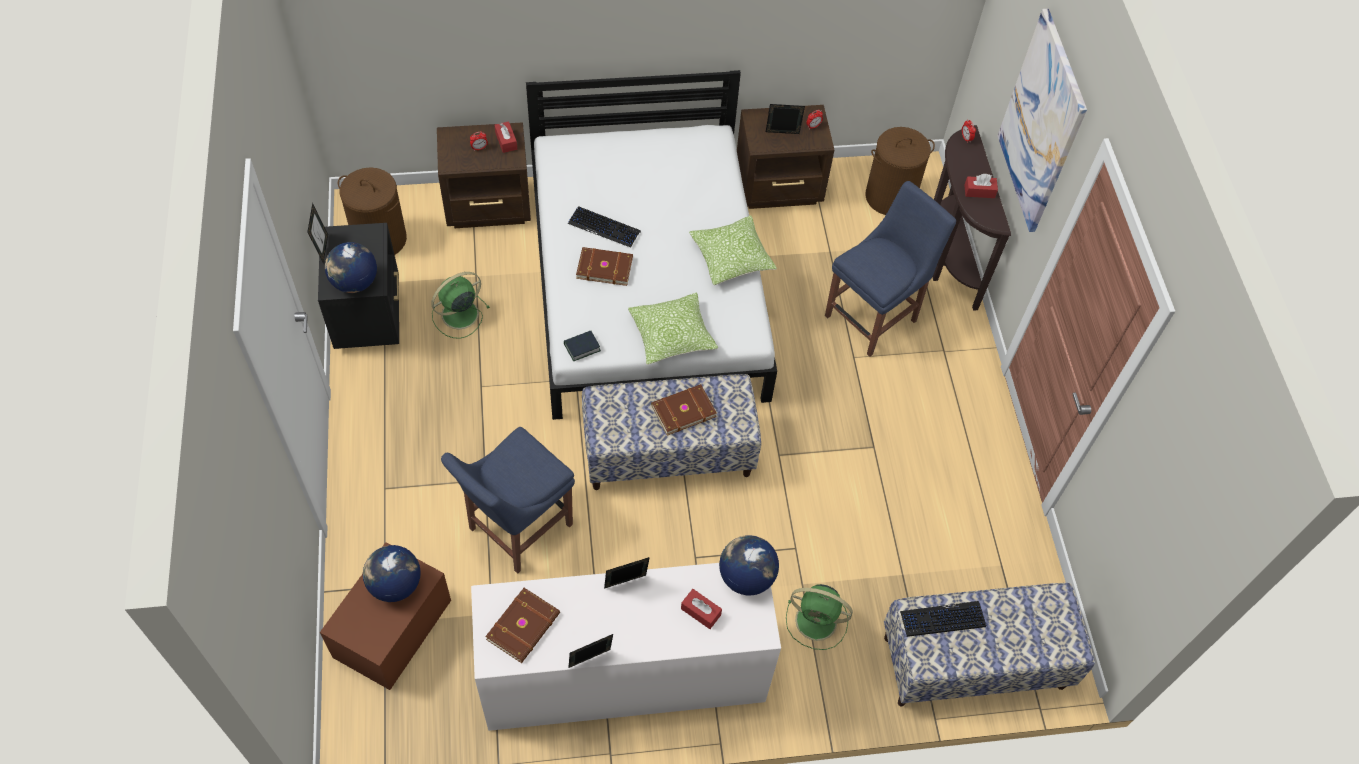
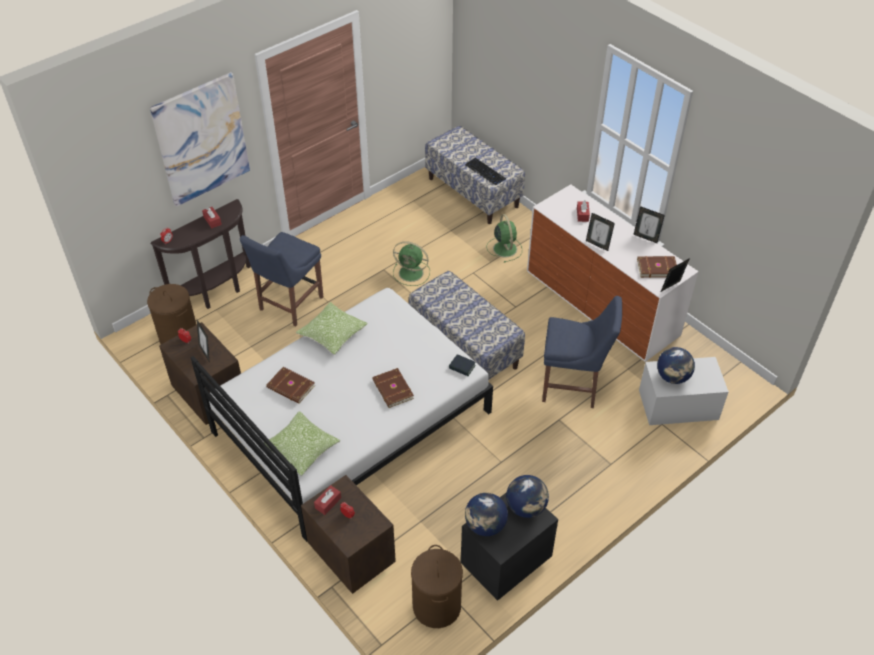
camera: 120 degrees left, 10 degrees down
(322, 248) = (517, 548): picture frame -> picture frame (671, 288)
(392, 629) = (678, 404): brown storage box -> white storage box
(458, 315) = (460, 510): green fan -> green fan (412, 273)
(604, 227) = (360, 407): keyboard -> none
(672, 335) = (416, 332): pillow -> pillow (301, 449)
(682, 410) = (459, 308): brown book -> brown book (290, 387)
(746, 577) = (549, 208): globe -> globe (485, 526)
(874, 316) = (289, 305): blue chair -> blue chair turned 75 degrees counterclockwise

